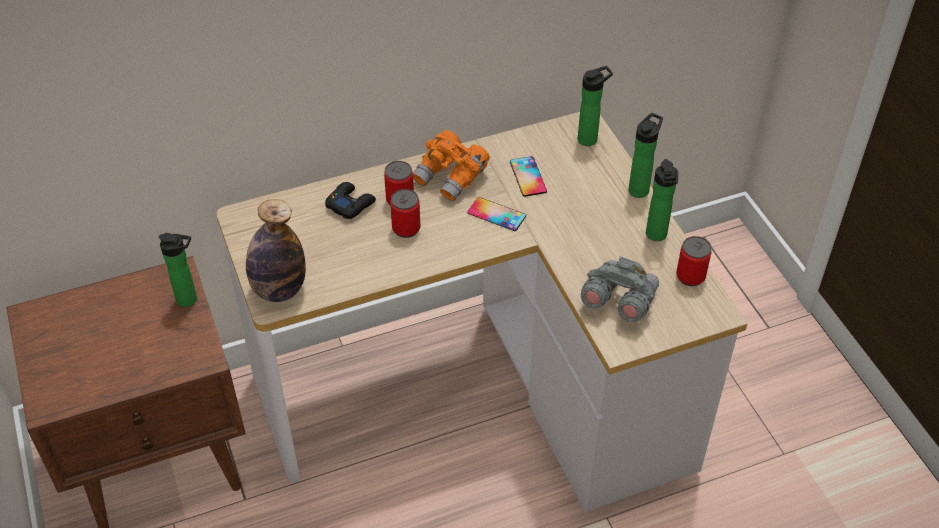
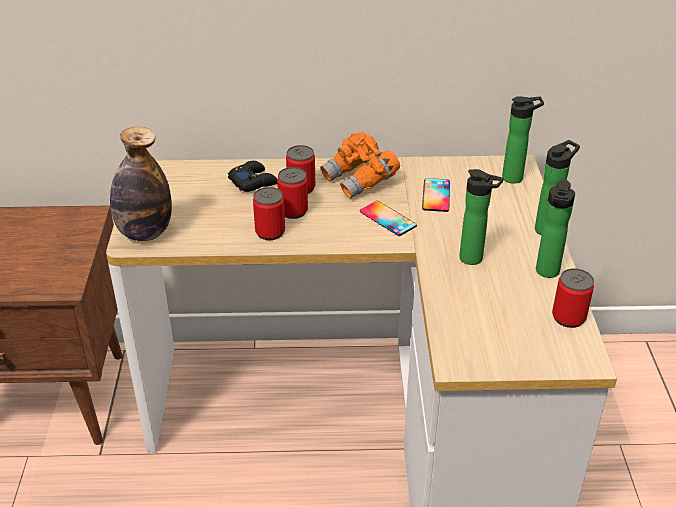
camera: 20 degrees right, 10 degrees down
(190, 300) = (84, 237): bottle -> bottle (474, 259)
(397, 257) = (270, 232): none -> can
(618, 302) = (475, 322): grey binoculars -> none

